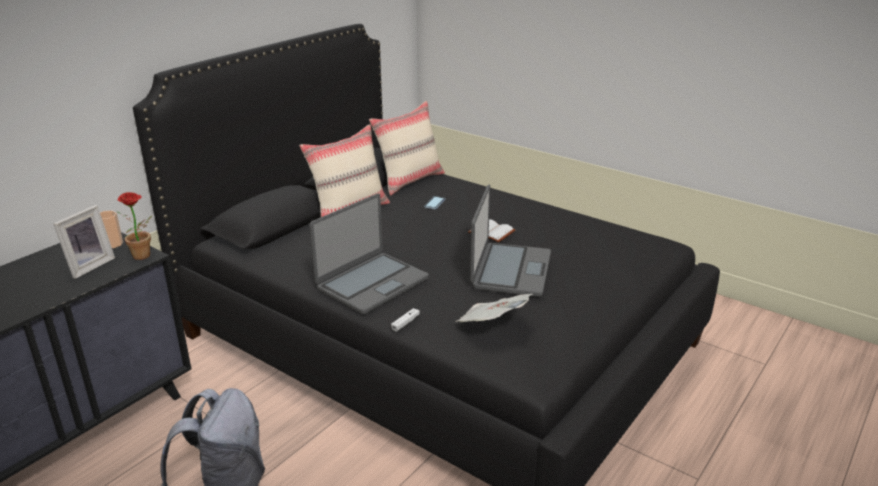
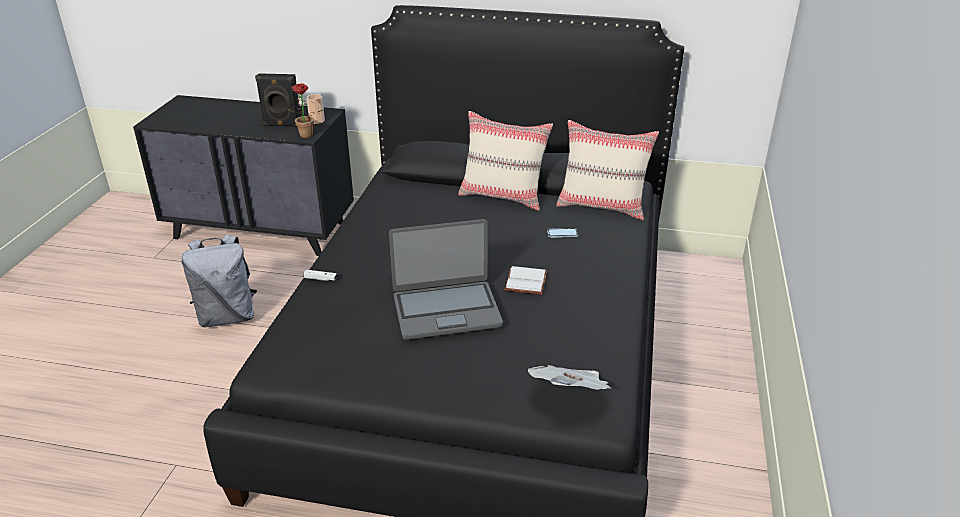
camera: 65 degrees right, 5 degrees up
(88, 266) = (282, 125): picture frame -> black speaker
(371, 283) = (375, 245): laptop -> none
(492, 325) = (335, 322): newspaper -> newspaper (570, 393)

